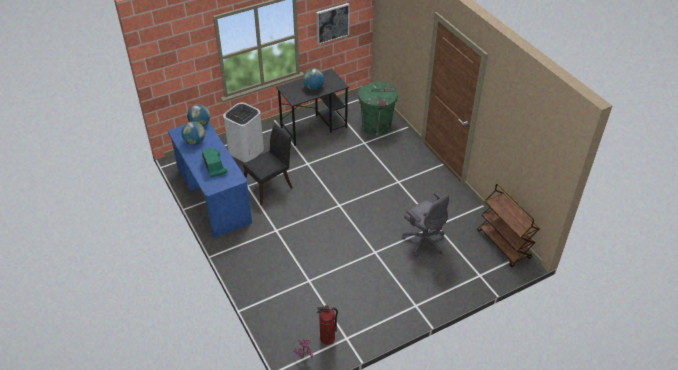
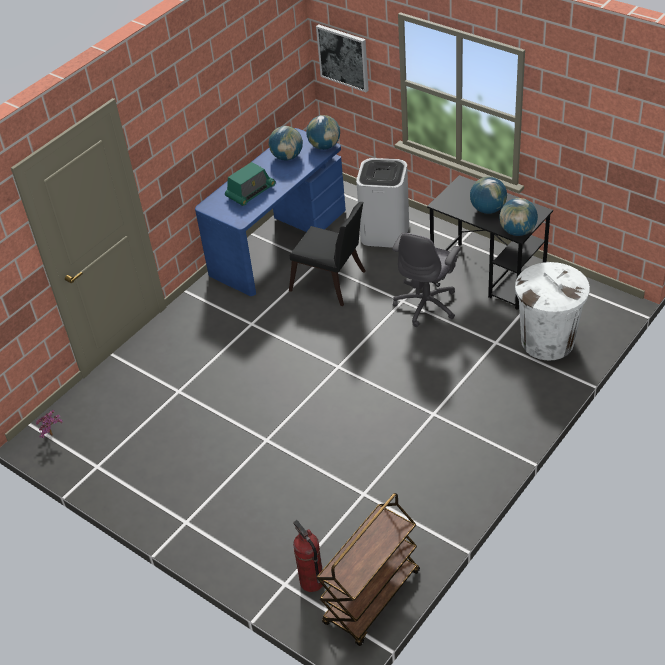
camera: 70 degrees right, 0 degrees up
(327, 338) = (89, 447): fire extinguisher -> fire extinguisher (312, 582)
(332, 23) = (582, 138): picture -> picture (343, 57)
(339, 84) = (517, 231): none -> globe
(376, 126) = (547, 341): green trash can -> white trash can
(424, 241) = (321, 489): grey office chair -> grey office chair (427, 304)

